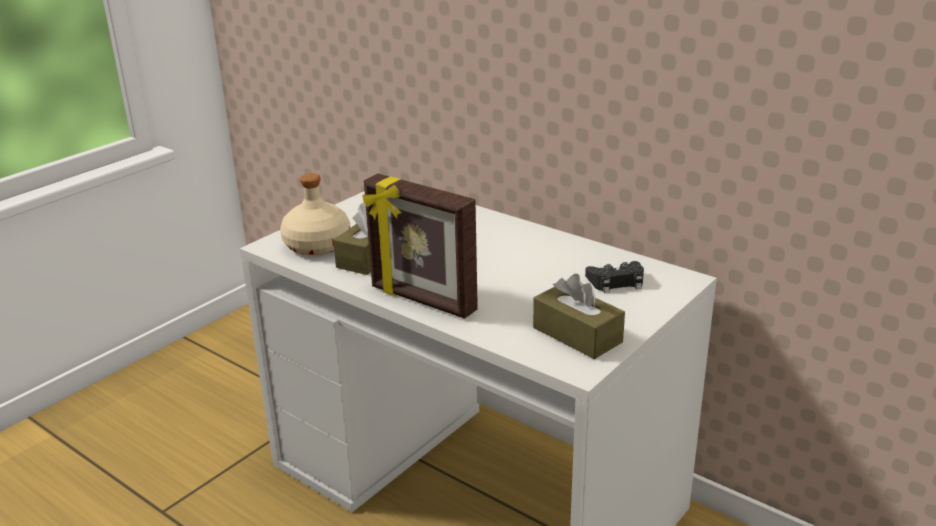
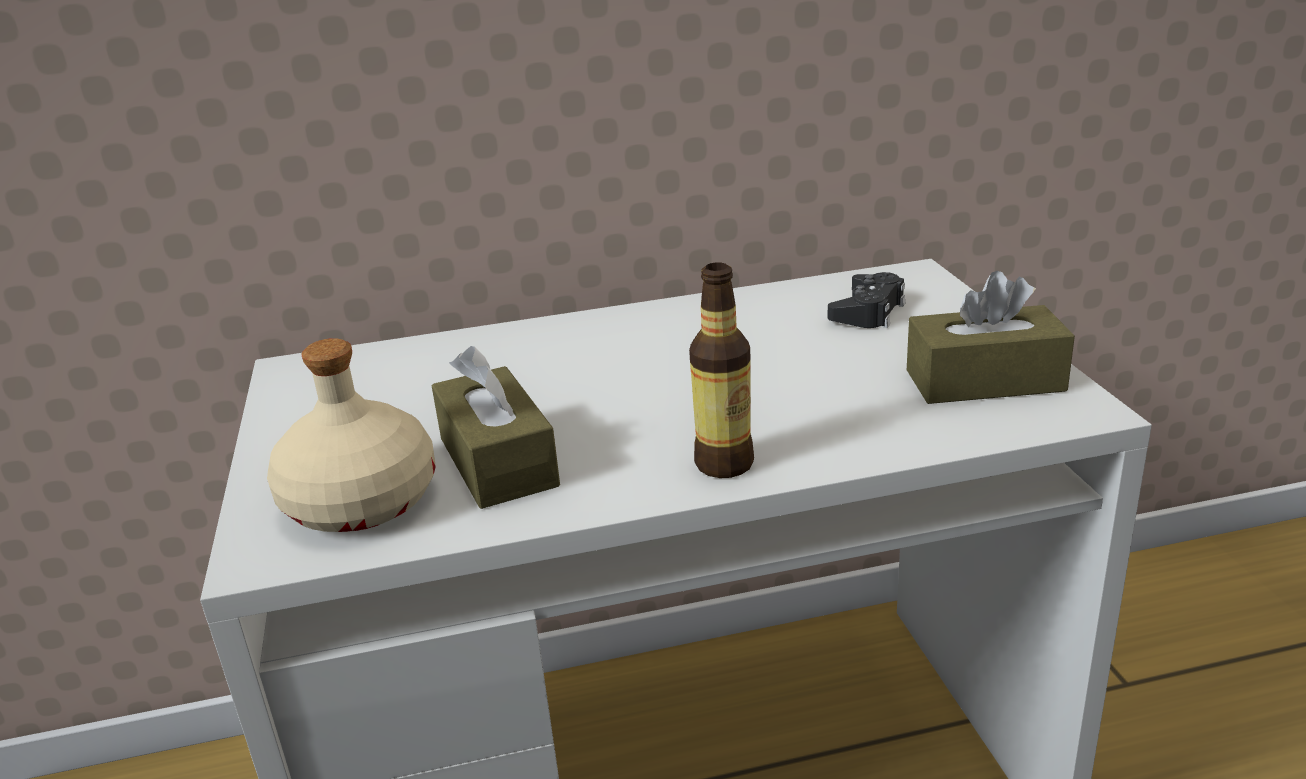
camera: 50 degrees left, 0 degrees up
(422, 300) = (724, 464): picture frame -> bottle

